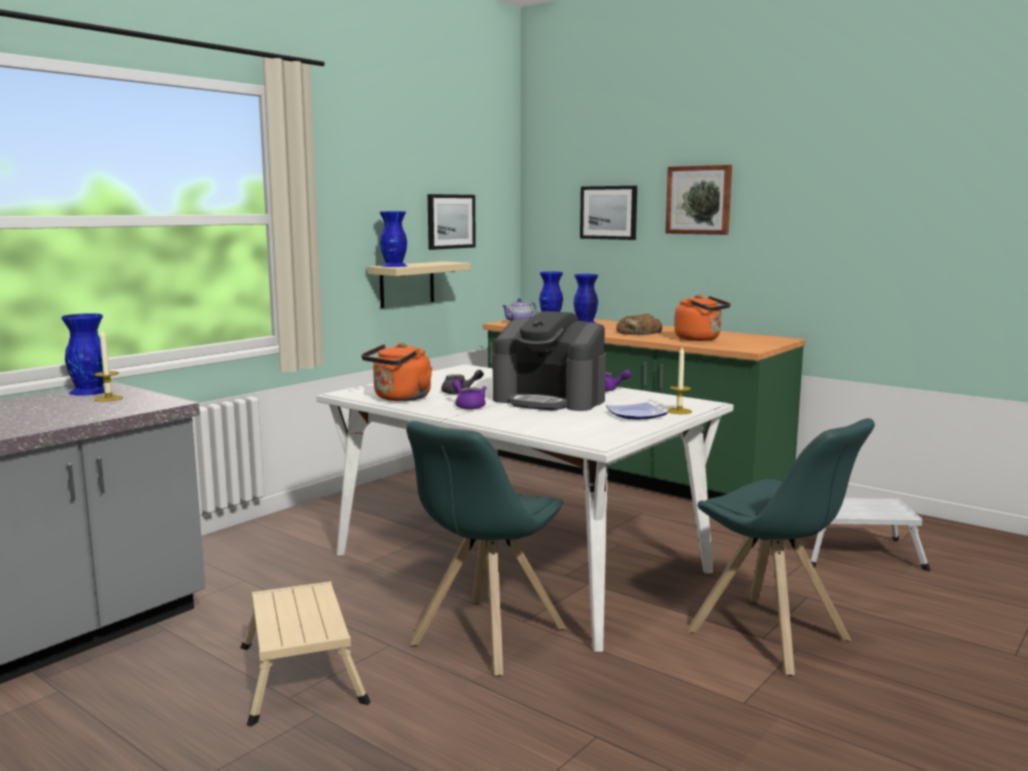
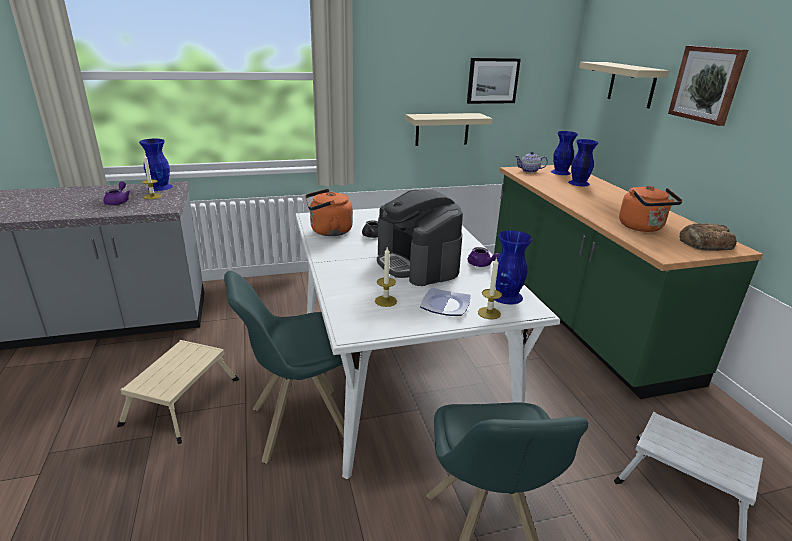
camera: 35 degrees right, 15 degrees up
(394, 266) = (422, 116): blue vase -> blue vase (506, 296)
(468, 406) = (352, 253): purple teapot -> purple teapot (118, 202)
(581, 423) = (385, 301): none -> candle
(609, 212) = (632, 84): picture -> beige shelf
(638, 332) = (602, 205): bread -> bread (705, 243)

